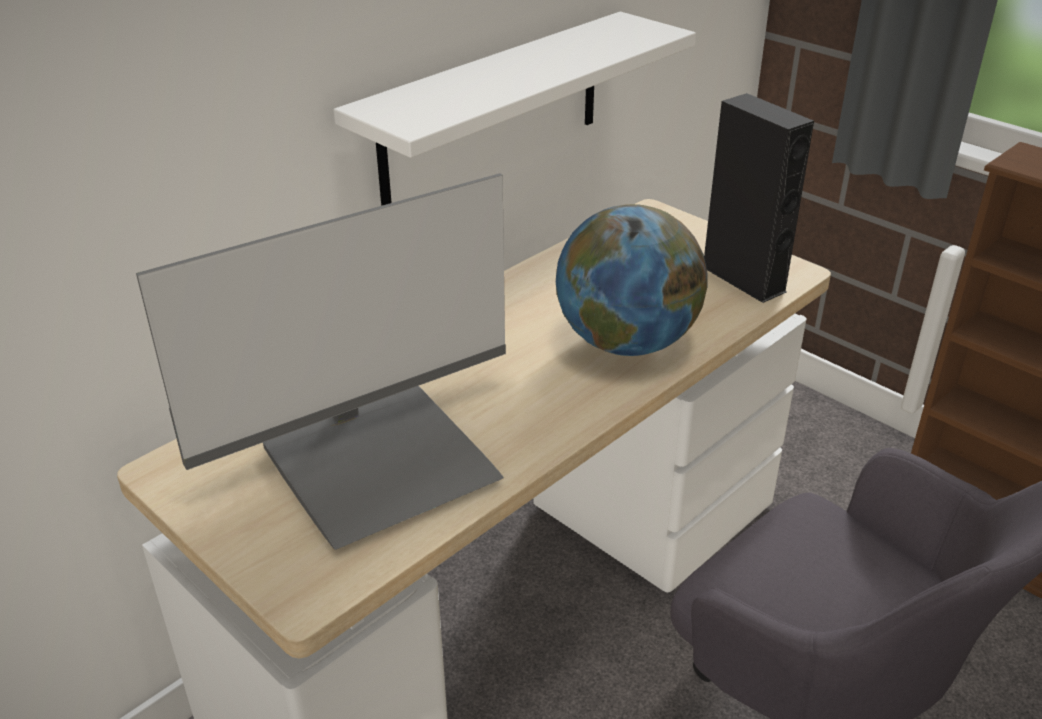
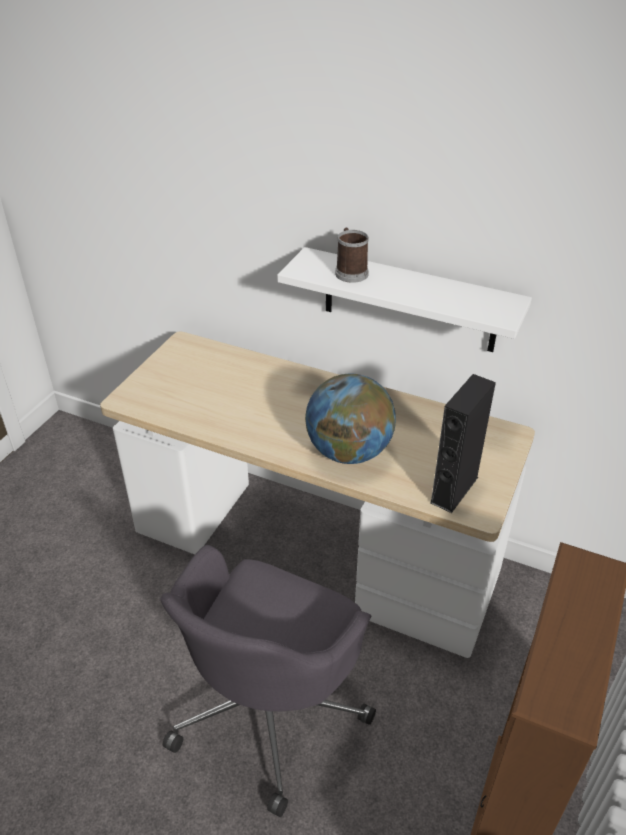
camera: 70 degrees right, 5 degrees up
(378, 462) = (209, 394): monitor -> none
(458, 89) = (350, 272): none -> mug

